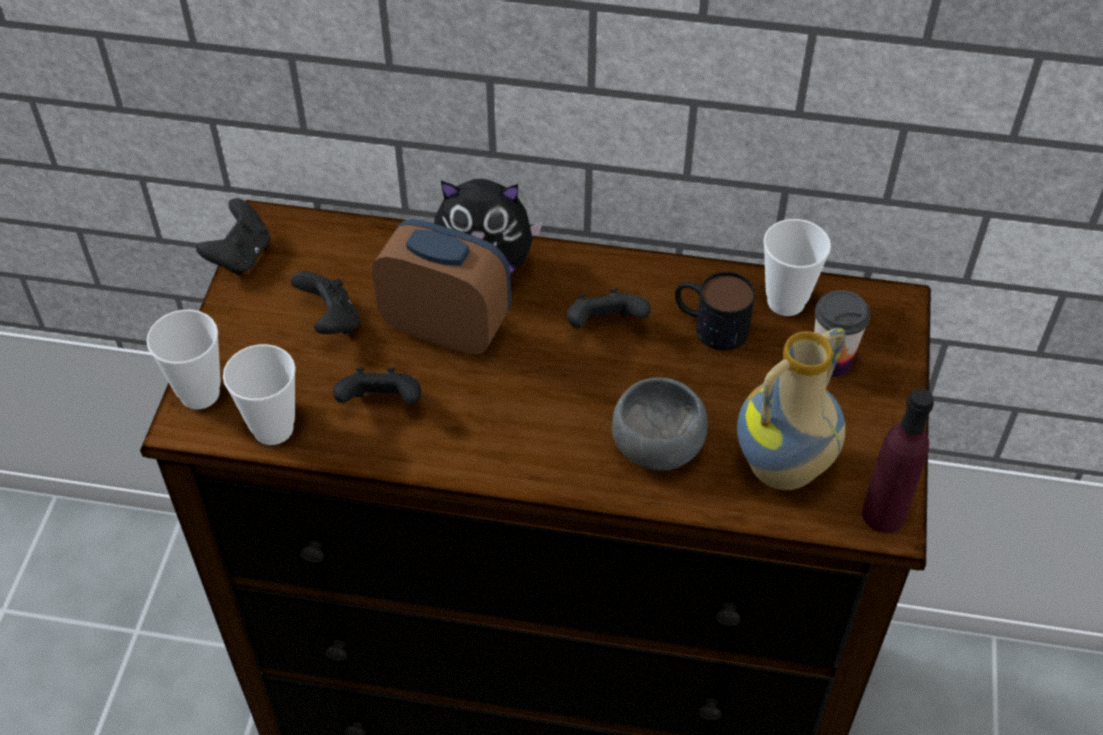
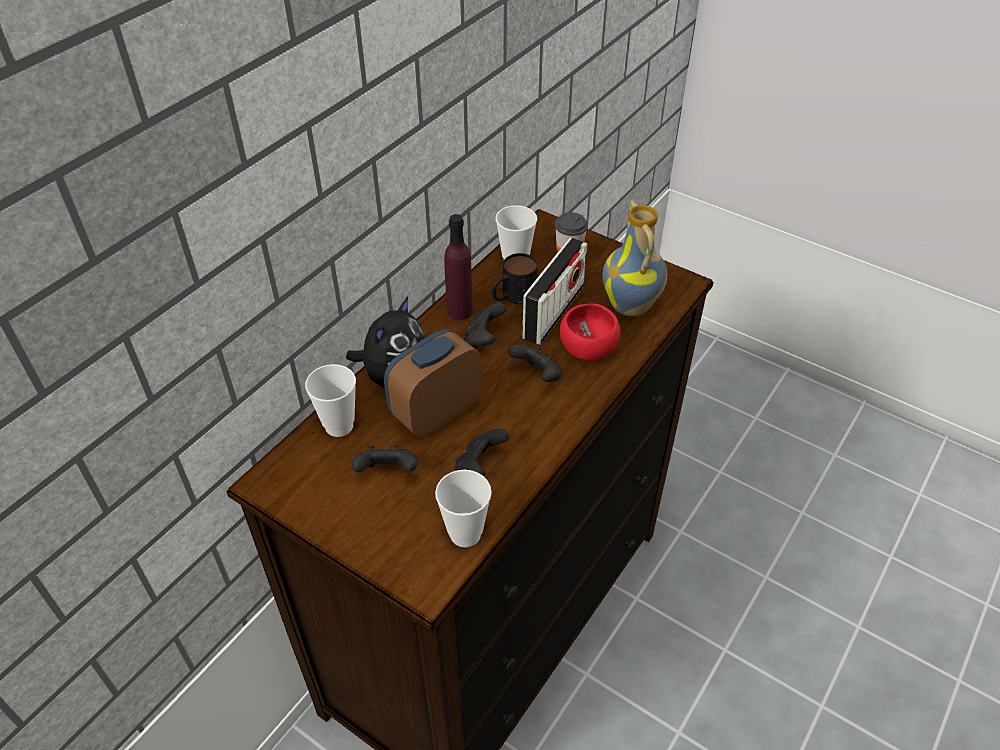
camera: 65 degrees left, 5 degrees down
(199, 393) = (405, 570): cup -> cup (339, 426)
(241, 256) = (285, 507): black game controller -> black game controller (538, 375)
(656, 444) = (586, 349): grey bowl -> red bowl
(708, 381) = (553, 312): none -> radio
(883, 514) = (679, 282): purple bottle -> purple bottle (459, 311)

